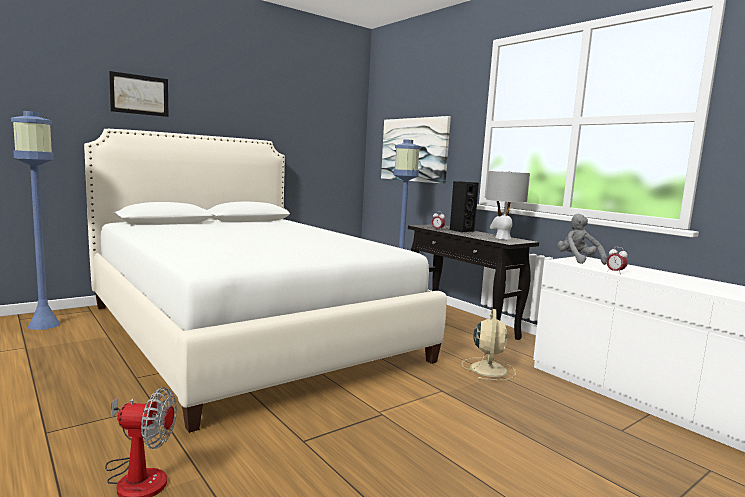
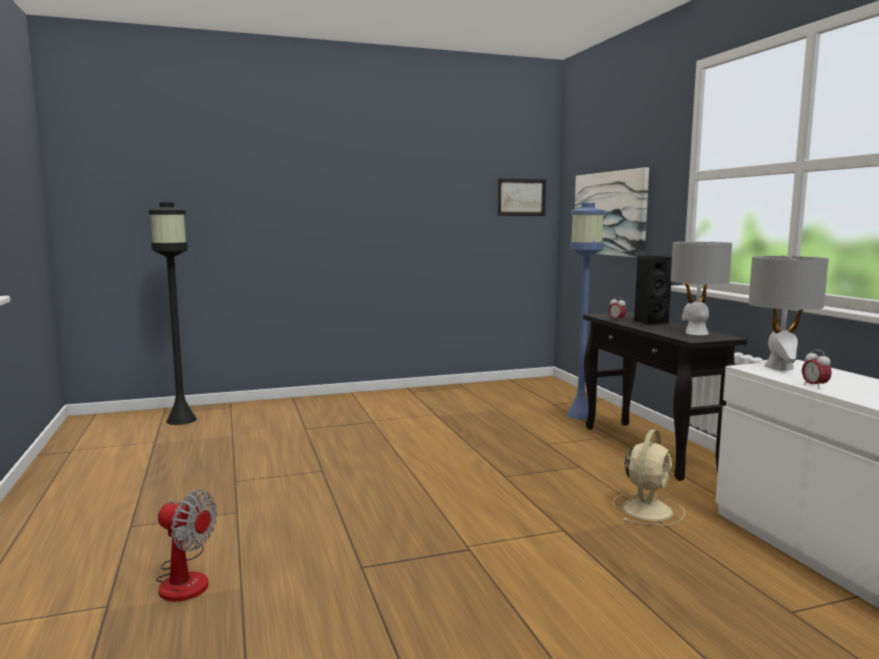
camera: 20 degrees right, 0 degrees up
(44, 325) = (181, 420): blue floor lamp -> black floor lamp
(139, 94) = (279, 173): picture -> picture (521, 197)
(248, 331) = (376, 439): white bed -> none
(577, 260) = (779, 367): grey plush toy -> grey table lamp

